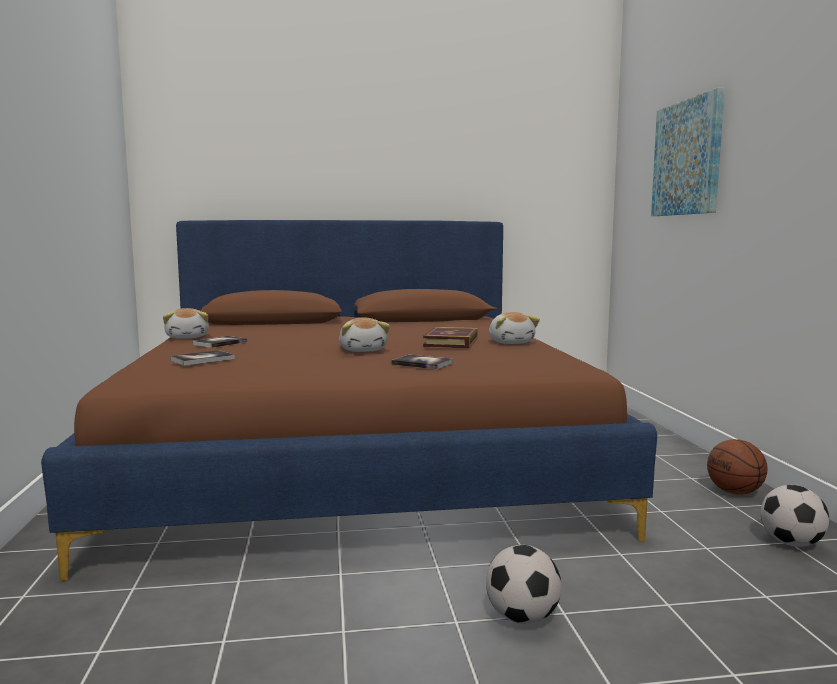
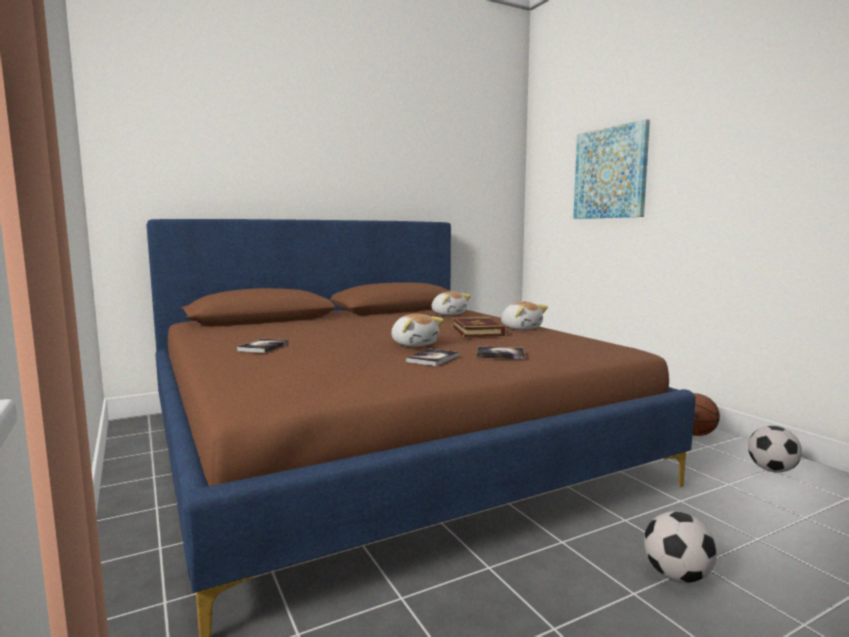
camera: 20 degrees left, 0 degrees up
(188, 337) = (209, 342): plush toy -> plush toy (448, 314)
(202, 359) = (296, 368): book -> book (433, 359)

